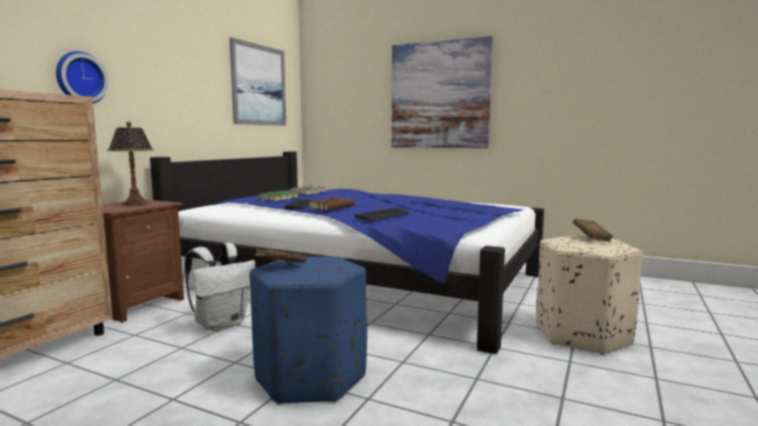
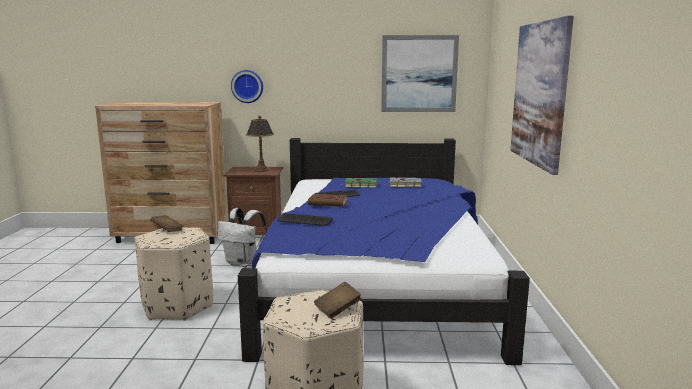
camera: 65 degrees right, 5 degrees up
(310, 378) = (177, 306): blue ottoman -> beige ottoman

